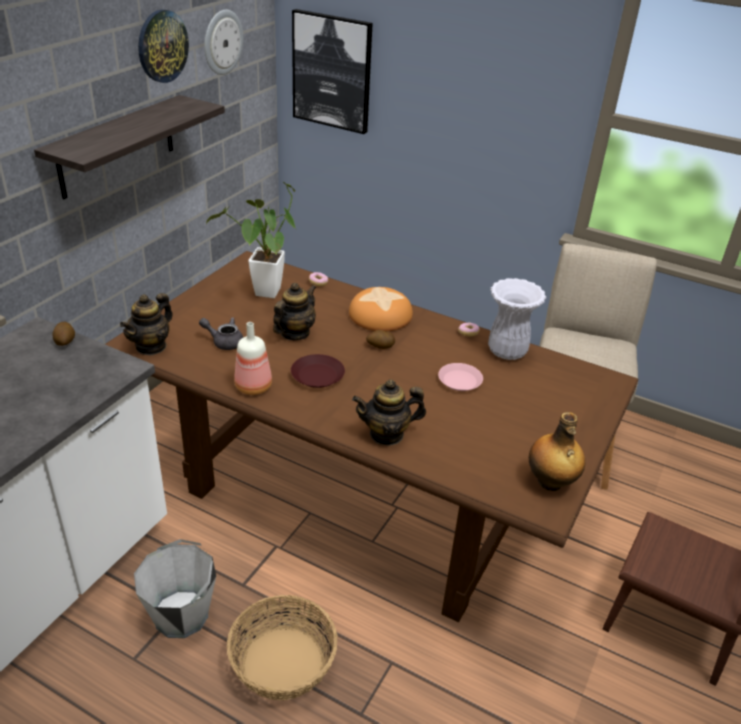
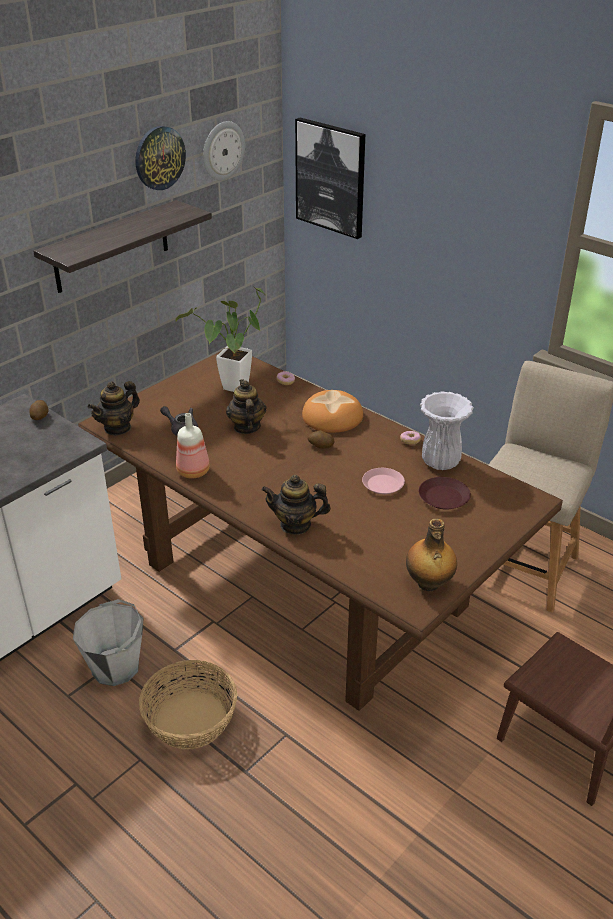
camera: 15 degrees right, 0 degrees up
(294, 333) = (246, 427): teapot -> teapot turned 60 degrees counterclockwise
(317, 375) = (252, 467): brown plate -> brown plate (443, 497)

